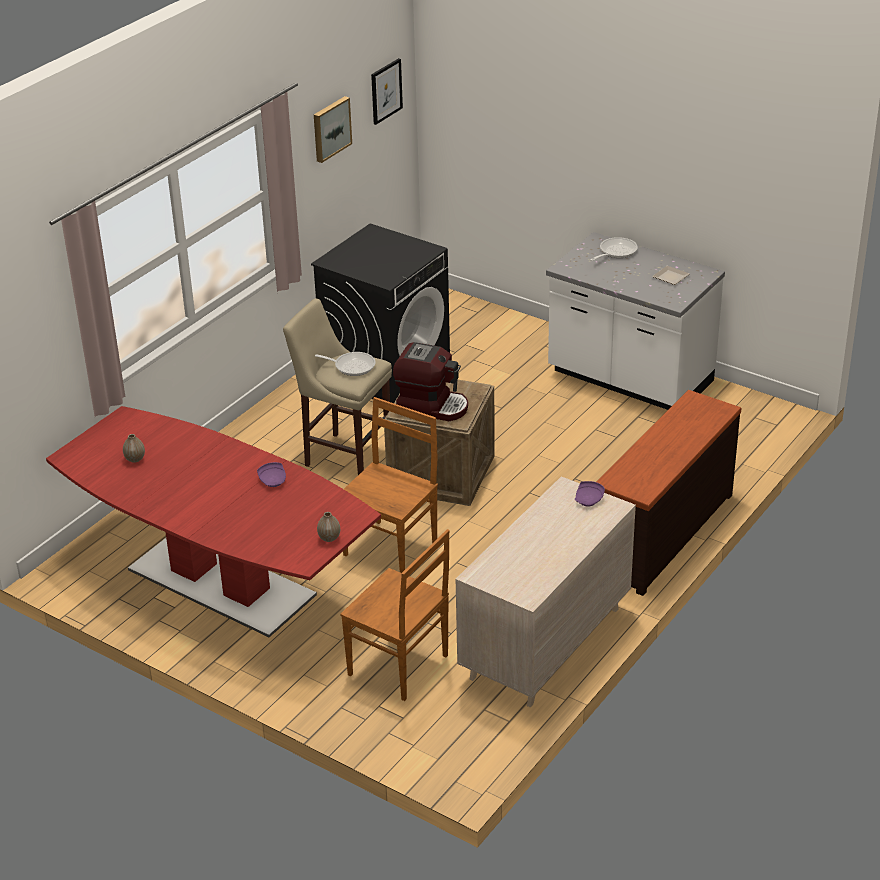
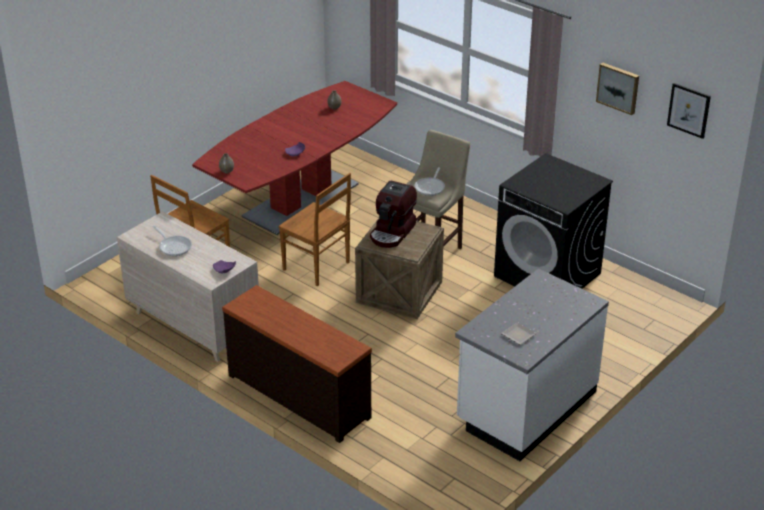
camera: 95 degrees right, 0 degrees up
(615, 252) = (568, 309): frying pan -> frying pan (174, 246)

